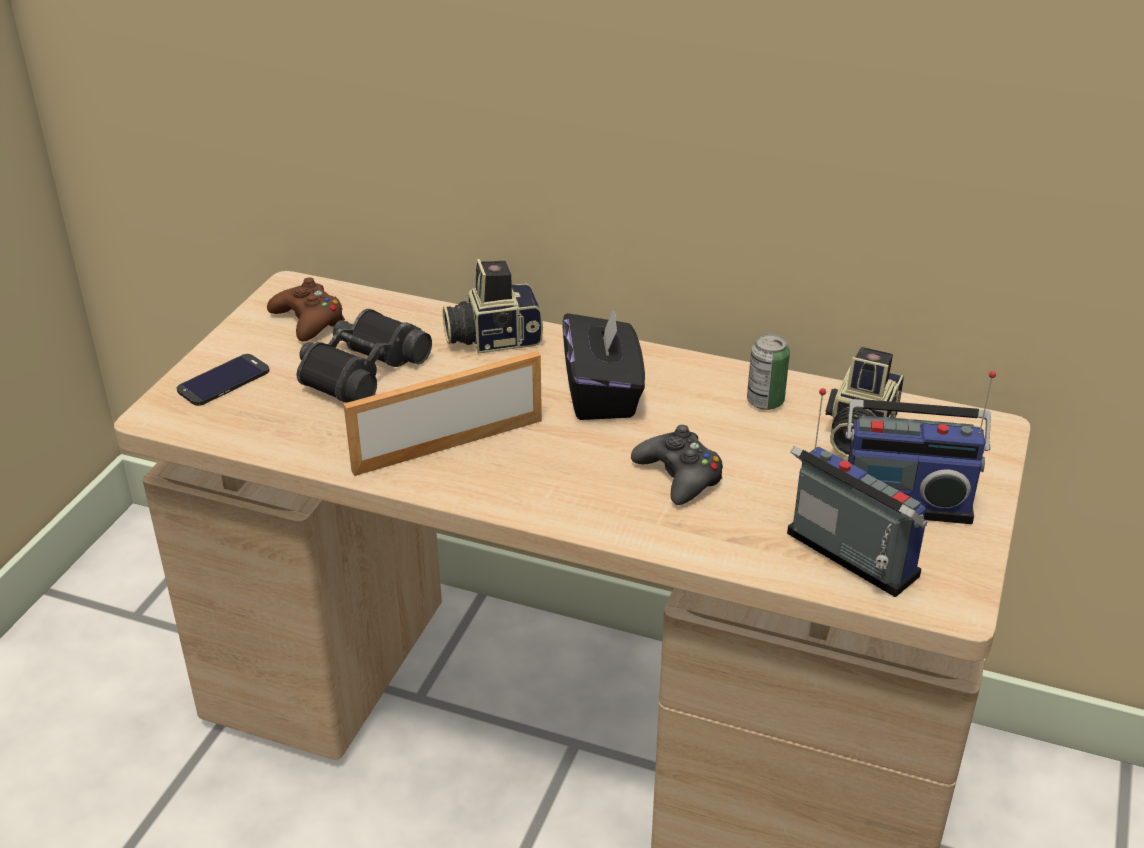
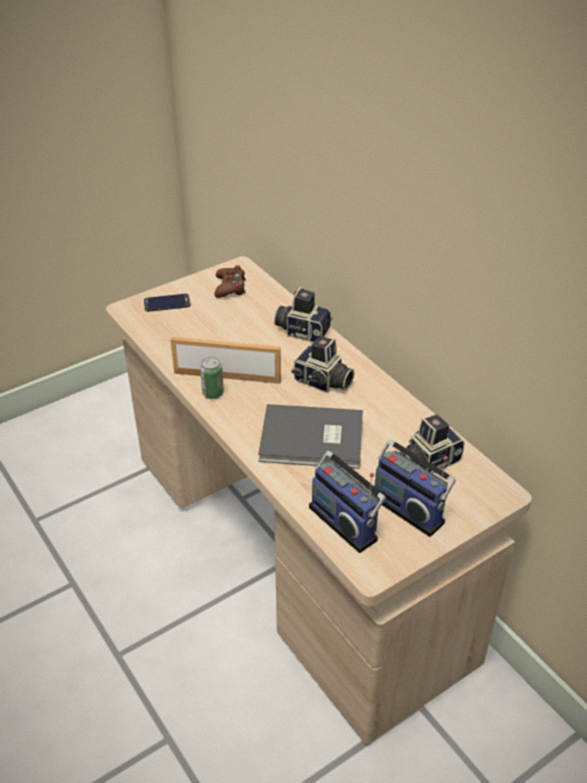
camera: 35 degrees right, 5 degrees up
(360, 370) = (227, 322): black binoculars -> none
(602, 394) = (323, 382): black tissue box -> camera
(679, 476) = (313, 441): black game controller -> grey book
(765, 401) = (398, 422): can -> can (213, 393)
(847, 559) = (346, 521): radio -> radio turned 150 degrees clockwise

